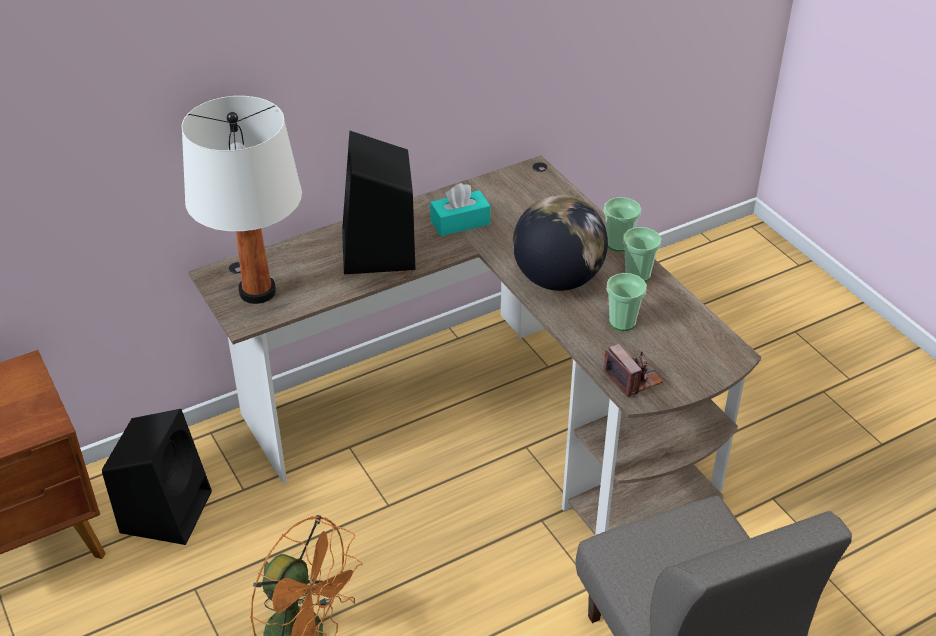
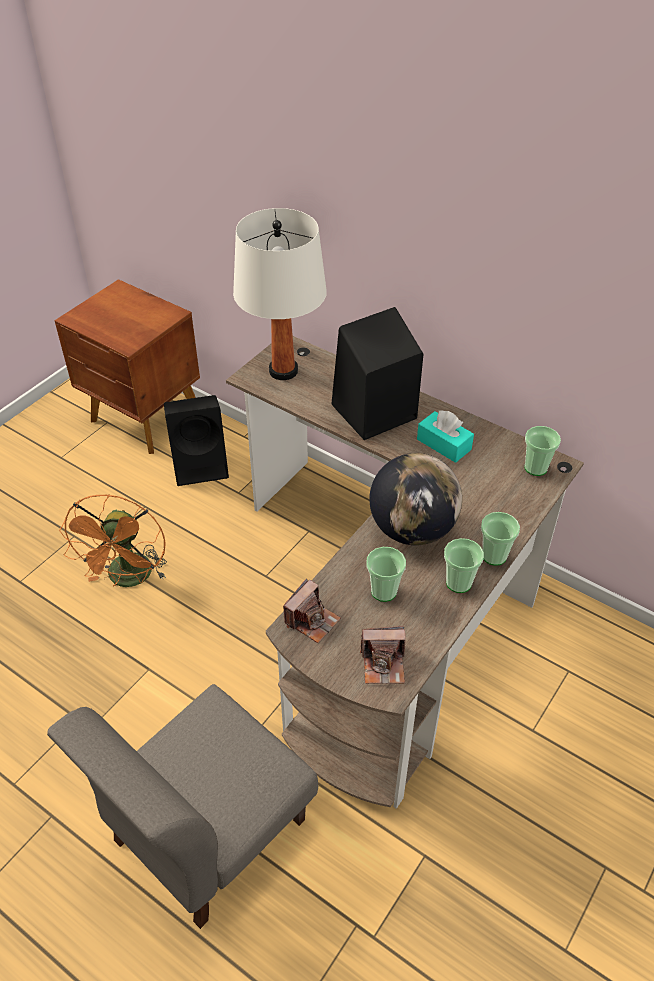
camera: 65 degrees right, 5 degrees up
(530, 181) = (535, 468): none -> cup
(705, 349) = (383, 664): none -> camera

